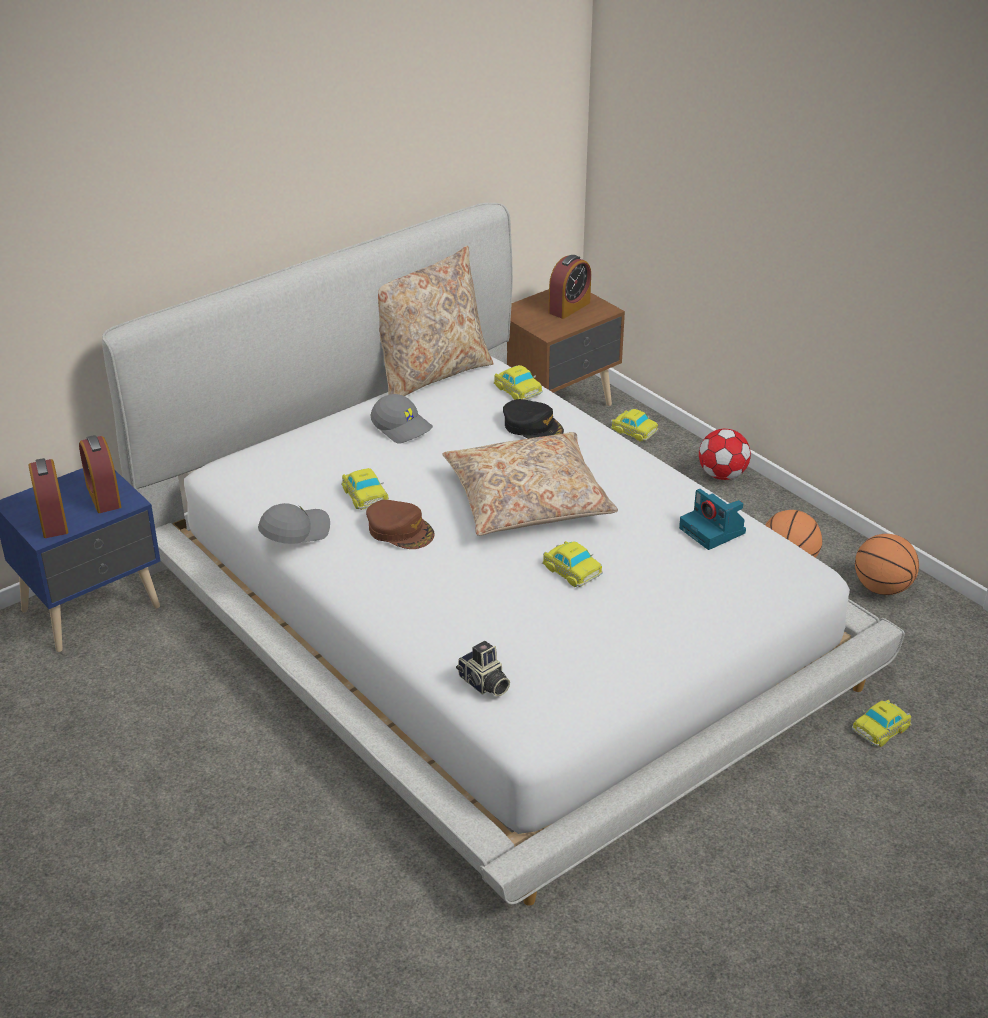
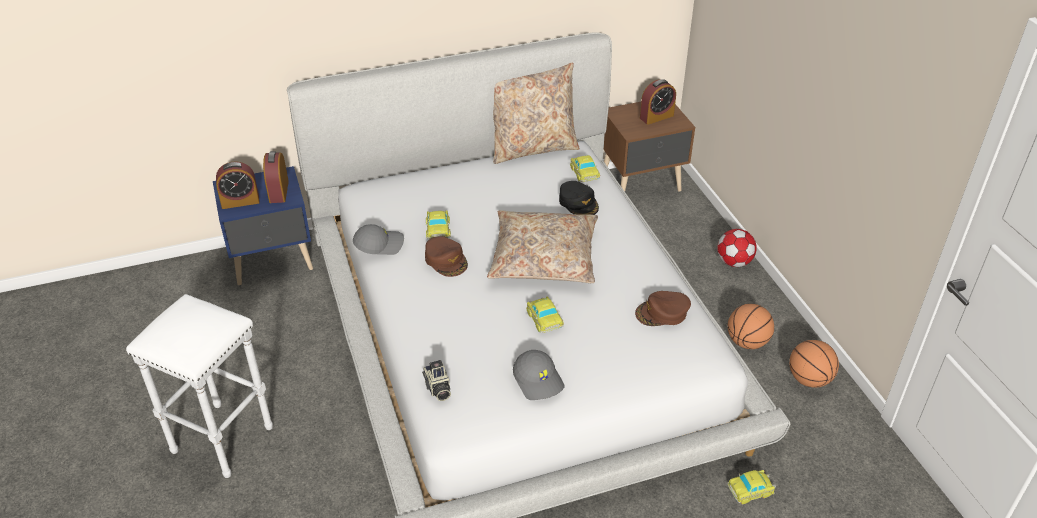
camera: 20 degrees right, 5 degrees up
(53, 520) = (240, 201): alarm clock -> alarm clock turned 105 degrees counterclockwise
(151, 853) = (222, 437): none -> white stool
(402, 427) = (491, 184): grey cap -> grey cap (539, 380)
(633, 430) = (687, 213): toy car -> none
(713, 531) = (662, 313): camera -> brown cap

